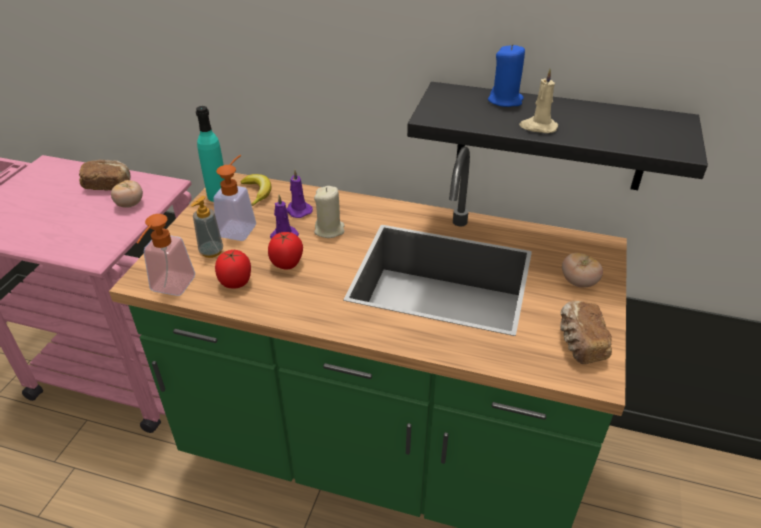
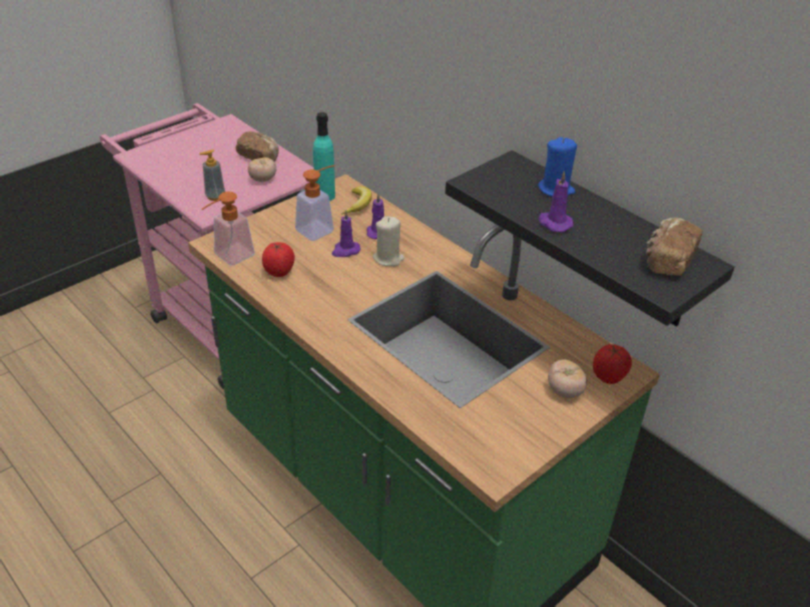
camera: 30 degrees right, 0 degrees up
(211, 251) = (281, 240): soap dispenser -> soap dispenser (215, 196)
(287, 264) = (330, 273): tomato -> tomato (609, 377)
(538, 127) = (554, 223): beige candle -> purple candle
(579, 343) = (509, 438): bread -> bread (667, 260)

